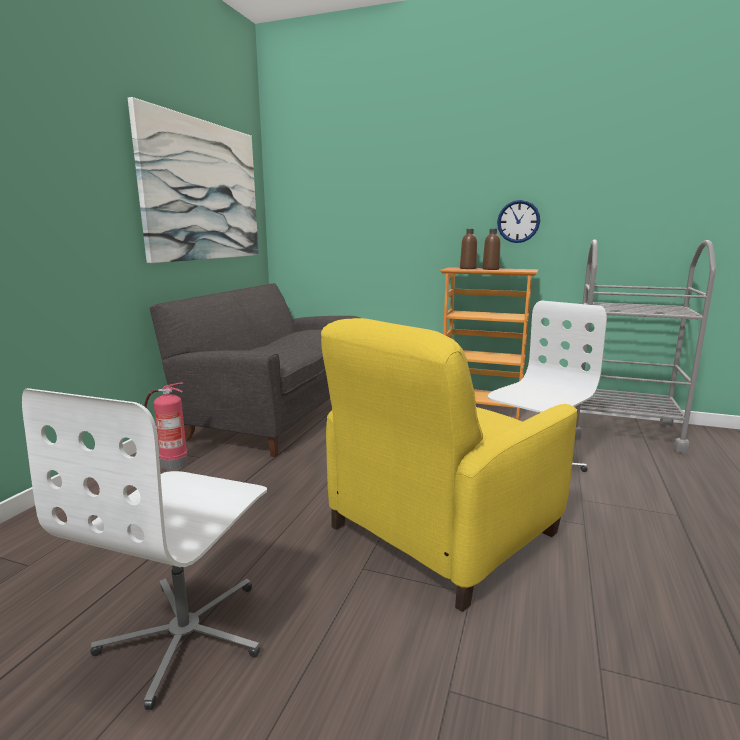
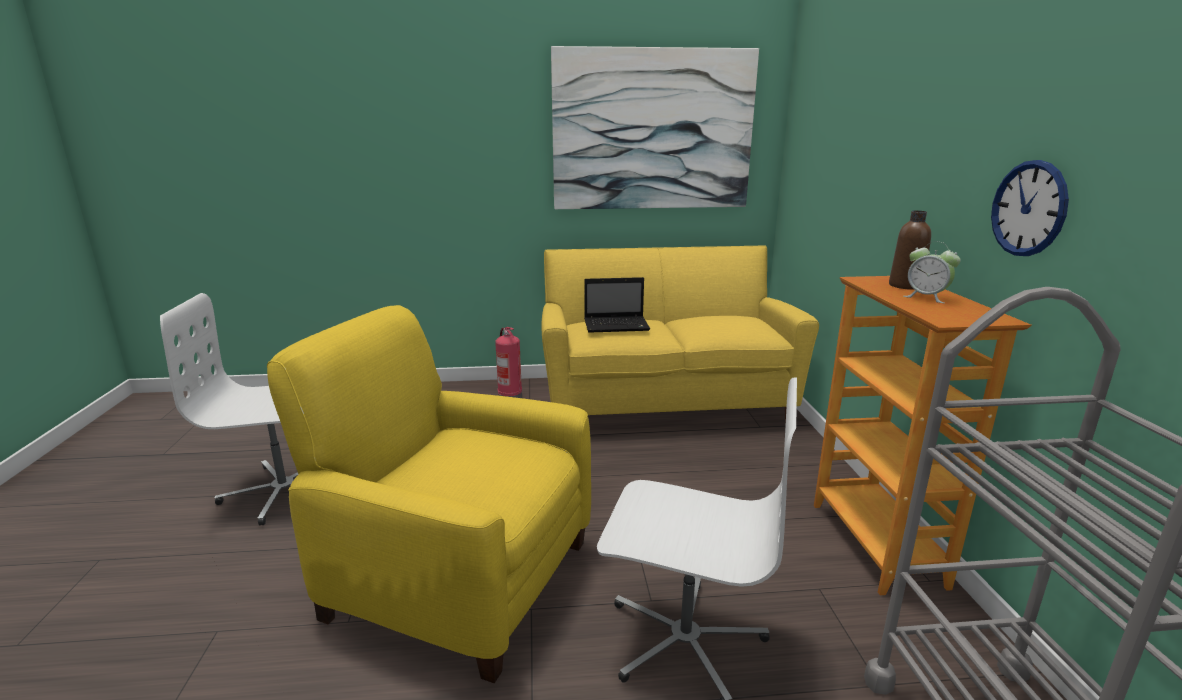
camera: 65 degrees right, 5 degrees up
(272, 350) = (617, 325): none -> laptop
(276, 413) = (664, 402): grey sofa -> yellow sofa
(490, 269) = (926, 297): brown bottle -> alarm clock

